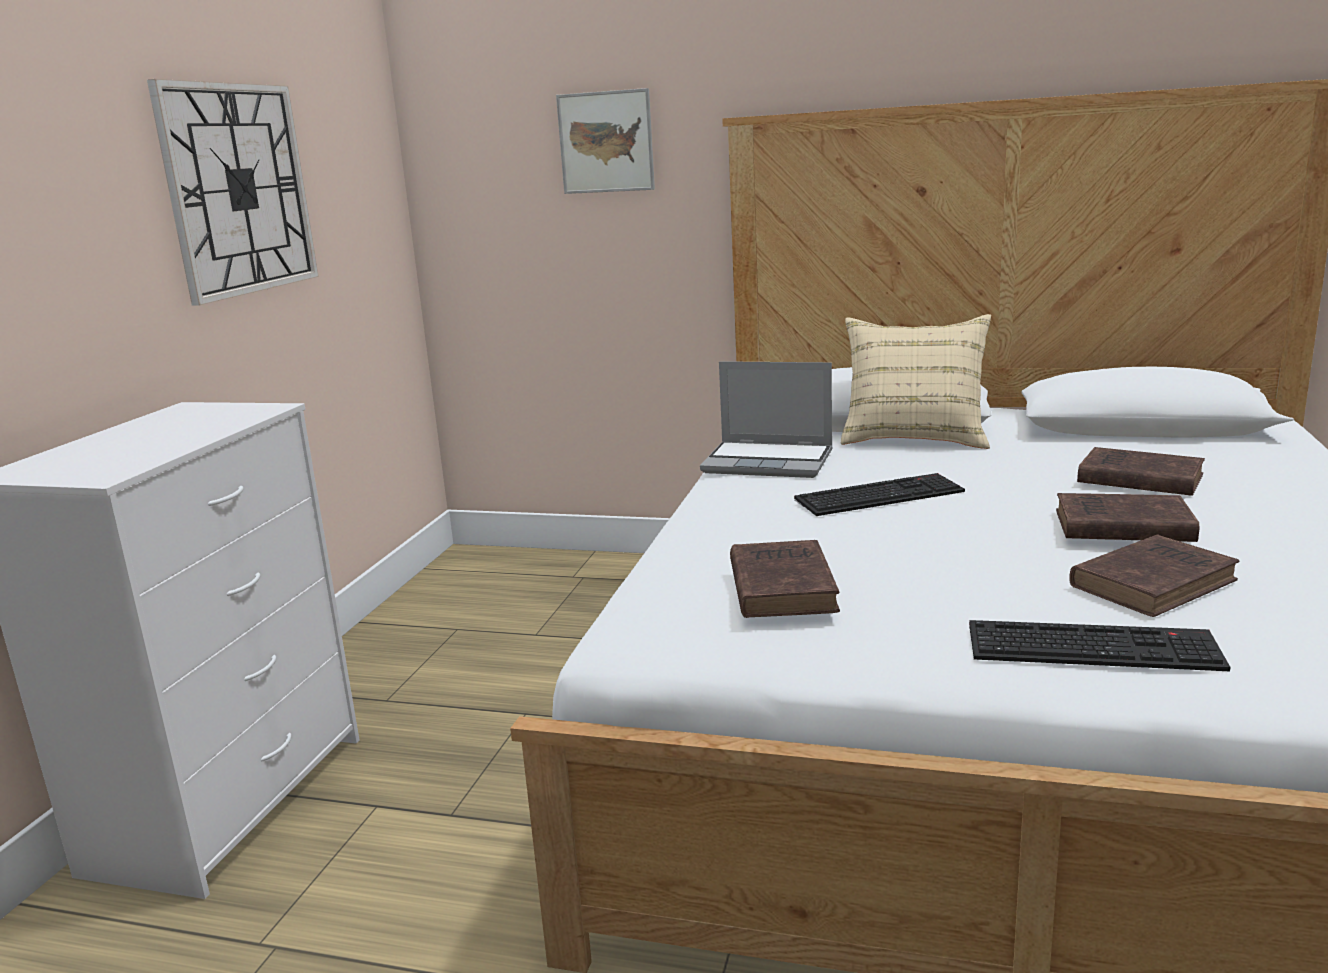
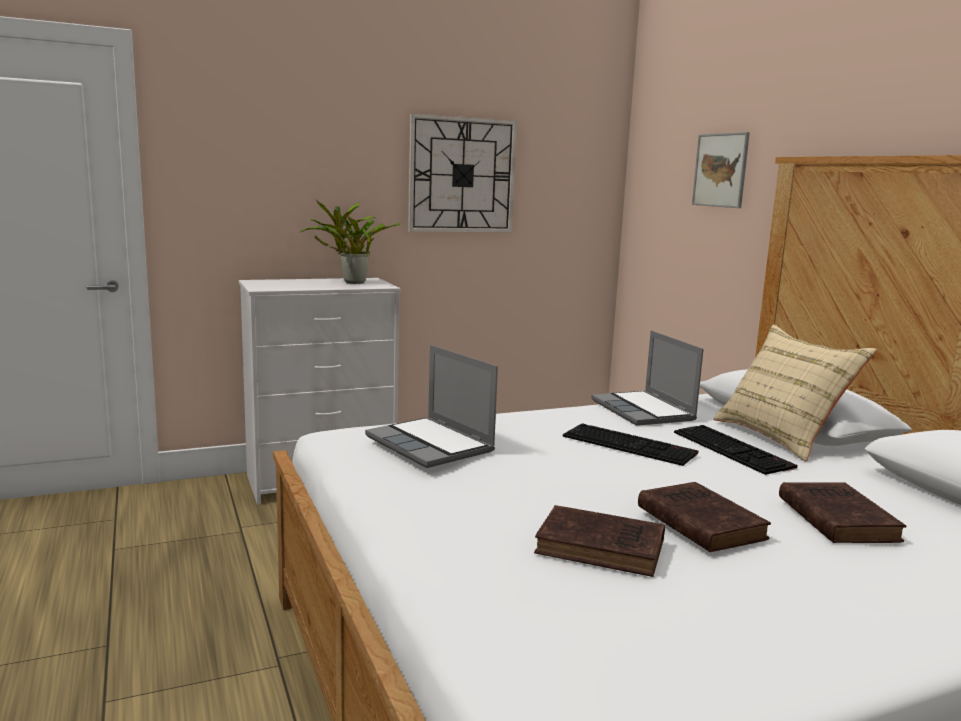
camera: 50 degrees right, 5 degrees down
(188, 419) = (351, 282): none -> potted plant
(781, 585) = (431, 445): brown book -> laptop
(1094, 646) = (458, 539): keyboard -> keyboard (734, 450)

